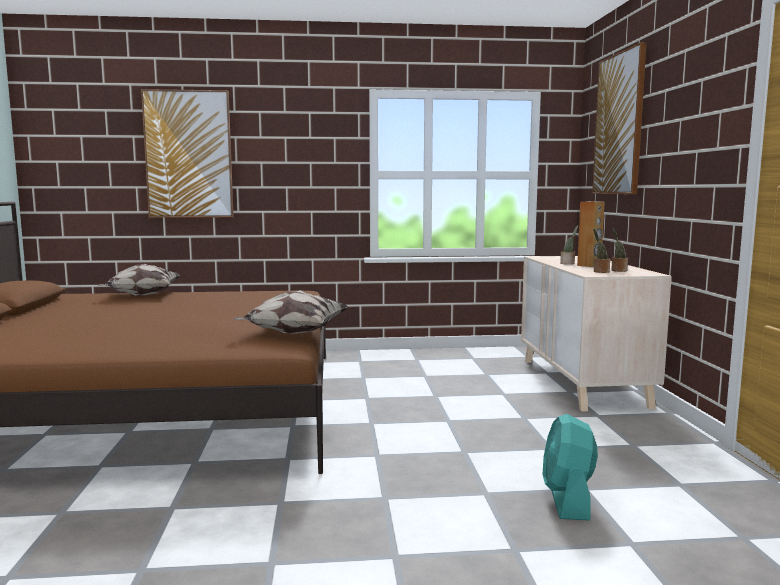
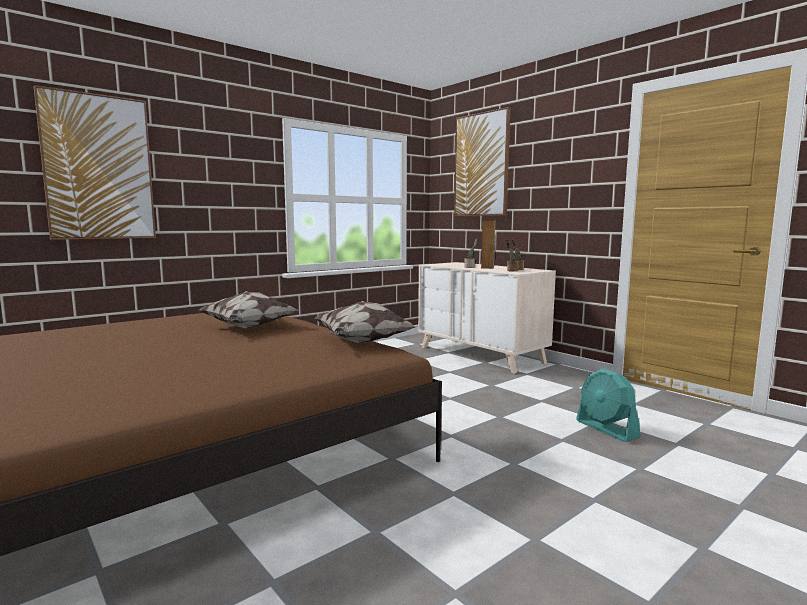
camera: 35 degrees left, 0 degrees up
(142, 295) = (79, 330): pillow -> pillow (248, 327)

